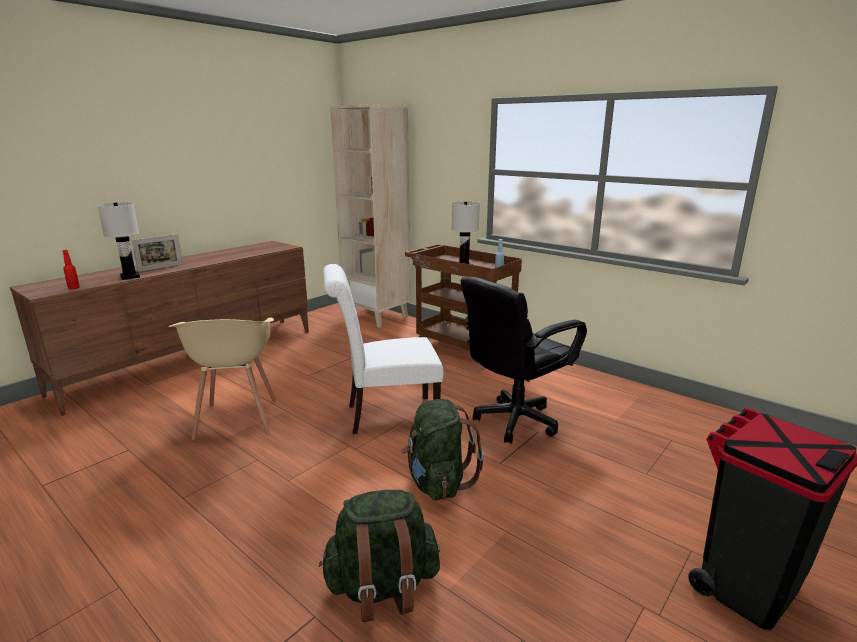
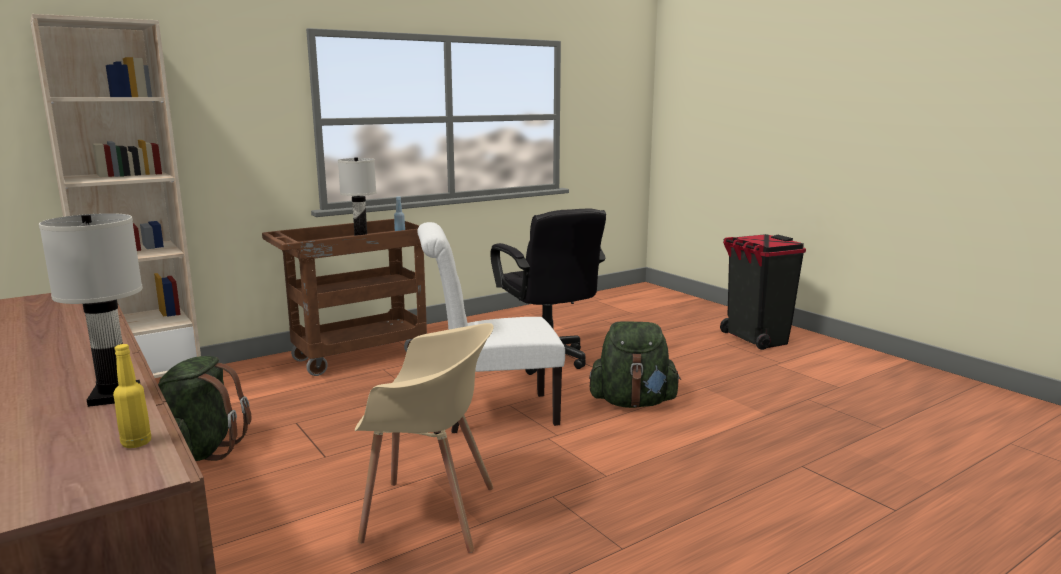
camera: 75 degrees left, 5 degrees down
(74, 288) = (136, 443): red bottle -> yellow bottle
(160, 267) = (68, 375): picture frame -> none
(382, 587) = (767, 437): green backpack -> green backpack (201, 451)
(385, 415) = (492, 413): white chair -> white chair turned 75 degrees clockwise

